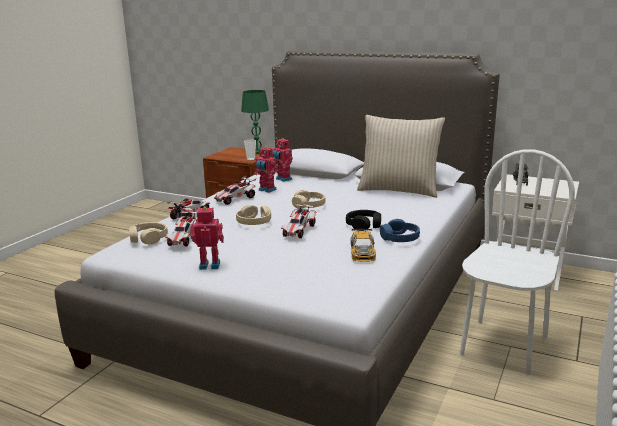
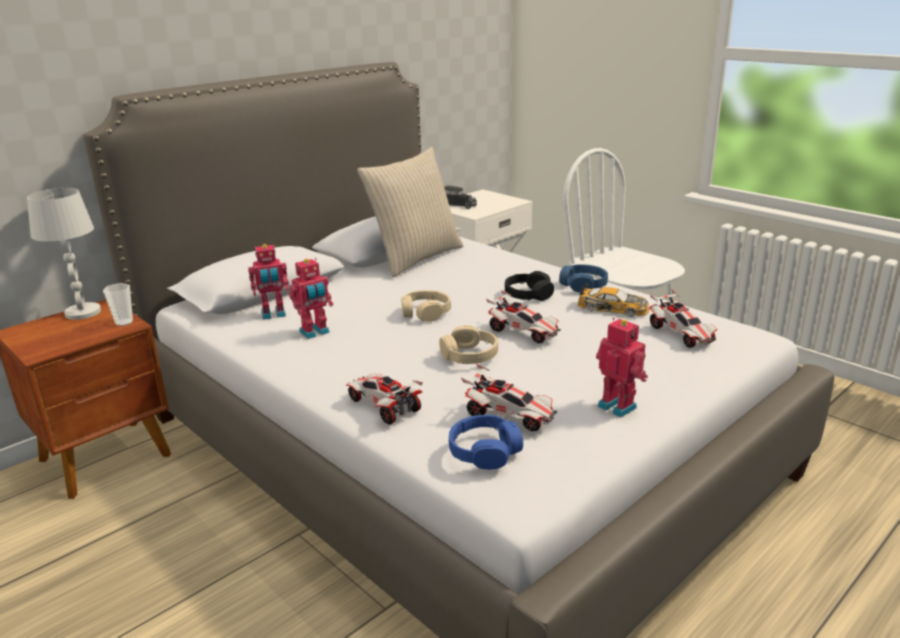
camera: 70 degrees left, 5 degrees up
(148, 238) = (484, 451): beige headphones -> blue headphones
(210, 265) = (618, 406): toy robot -> toy robot turned 120 degrees clockwise
(235, 199) = (336, 361): toy car -> toy car (681, 334)
(257, 152) = (83, 312): green table lamp -> white table lamp

